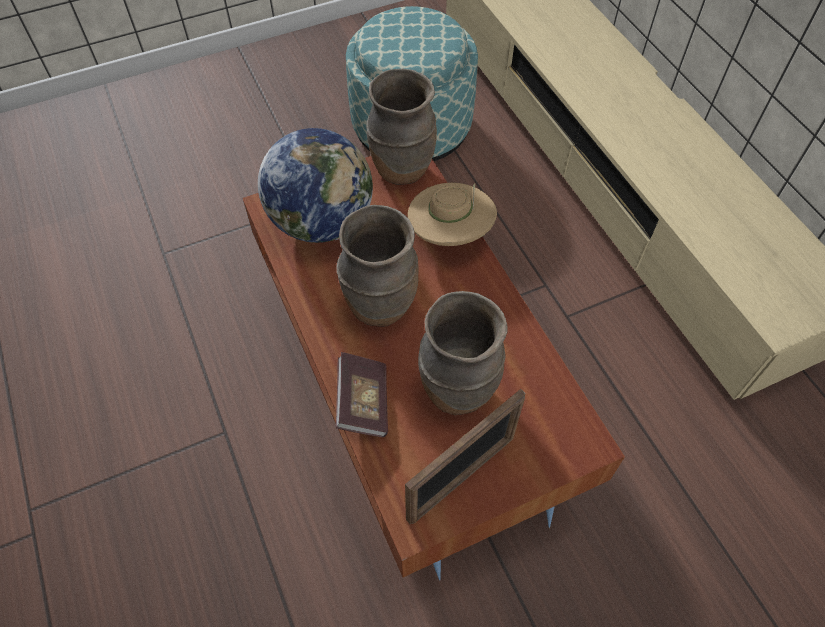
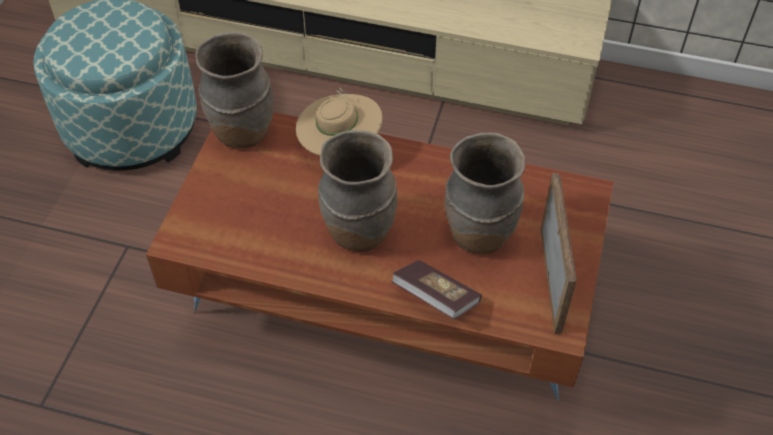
camera: 50 degrees left, 5 degrees down
(322, 221) = (236, 216): globe -> none

